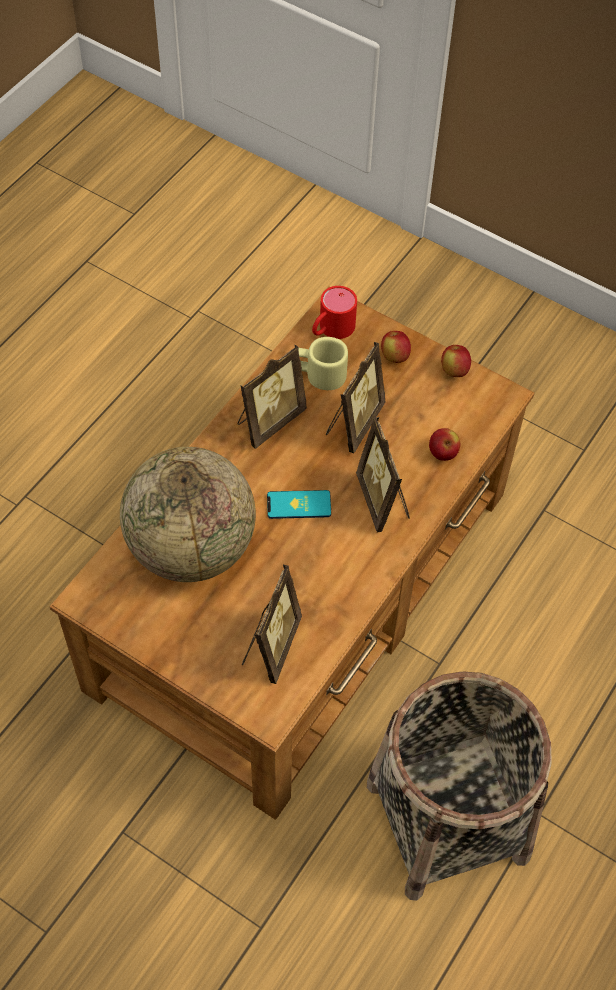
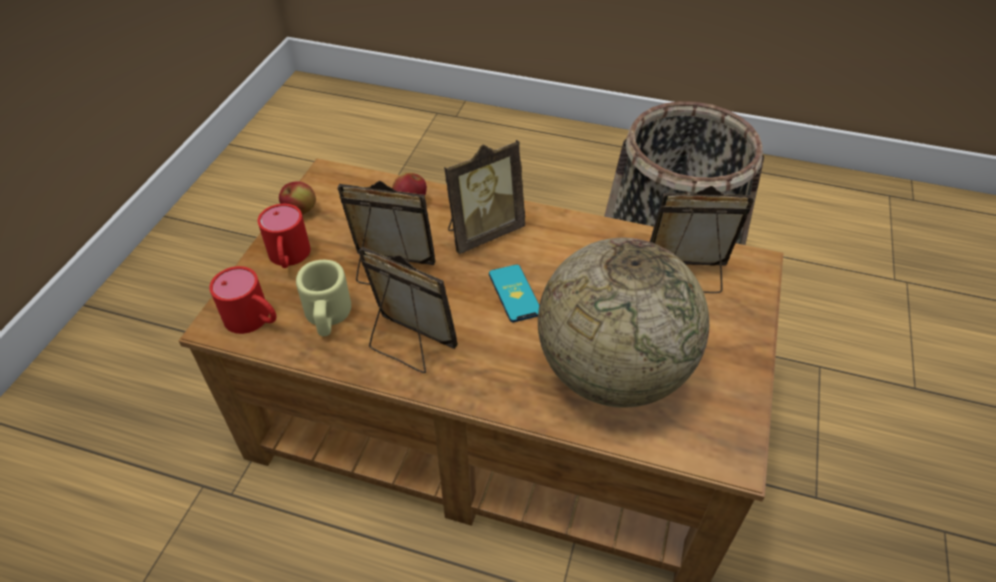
camera: 105 degrees left, 10 degrees down
(394, 356) = (288, 258): apple -> red mug

